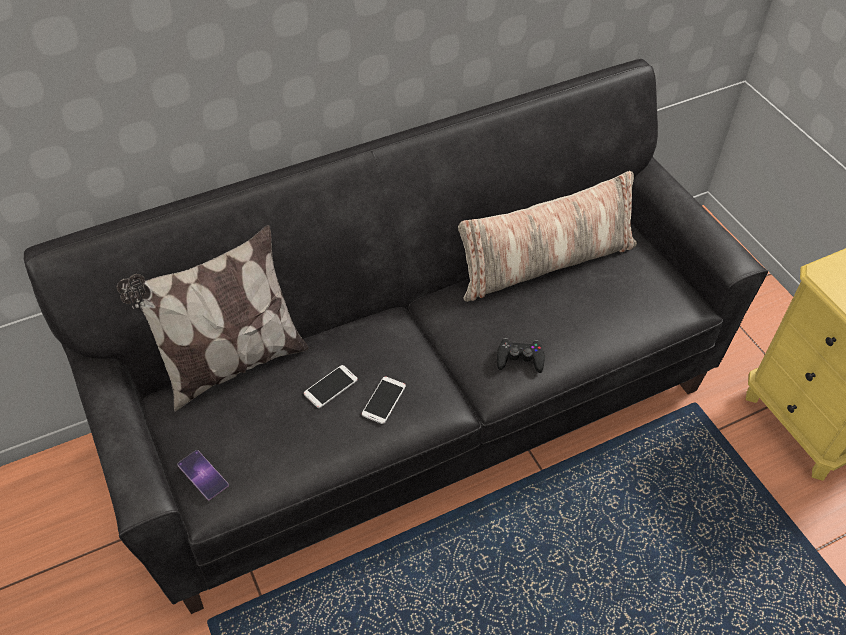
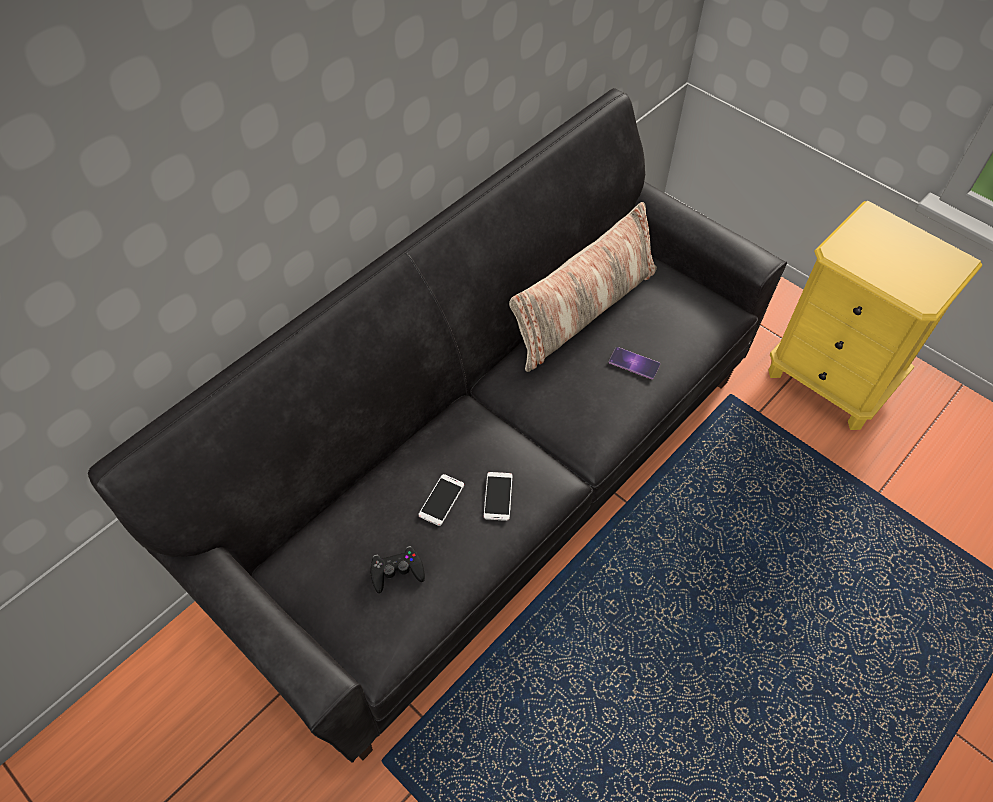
camera: 20 degrees left, 5 degrees up
(203, 475) = (357, 634): phone -> phone (634, 363)
(231, 364) = (329, 509): pillow -> none
(520, 359) = (604, 413): black game controller -> black game controller (397, 571)

